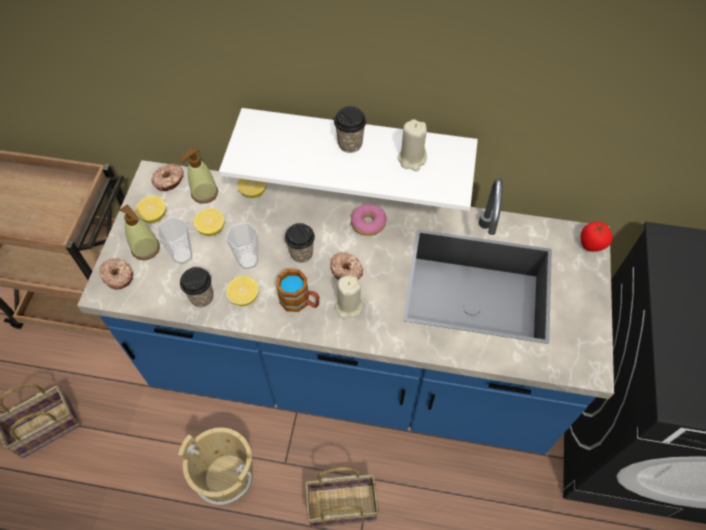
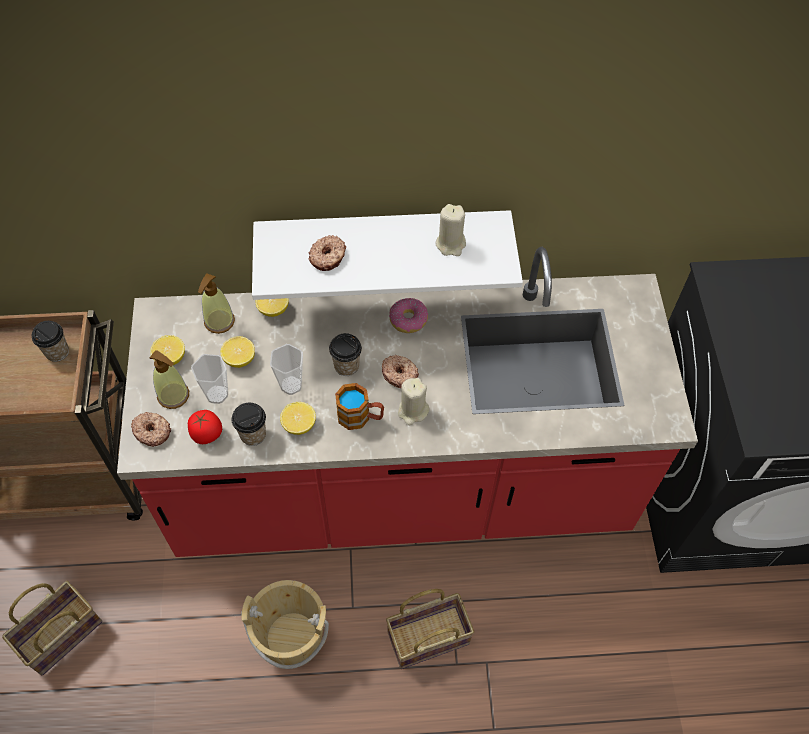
camera: 15 degrees left, 0 degrees up
(169, 181) = (174, 315): donut -> donut (328, 257)
(350, 144) = (382, 240): cup -> cup (57, 352)
(353, 371) = (401, 489): blue counter -> red counter
(591, 245) = (642, 296): tomato -> tomato (207, 435)

